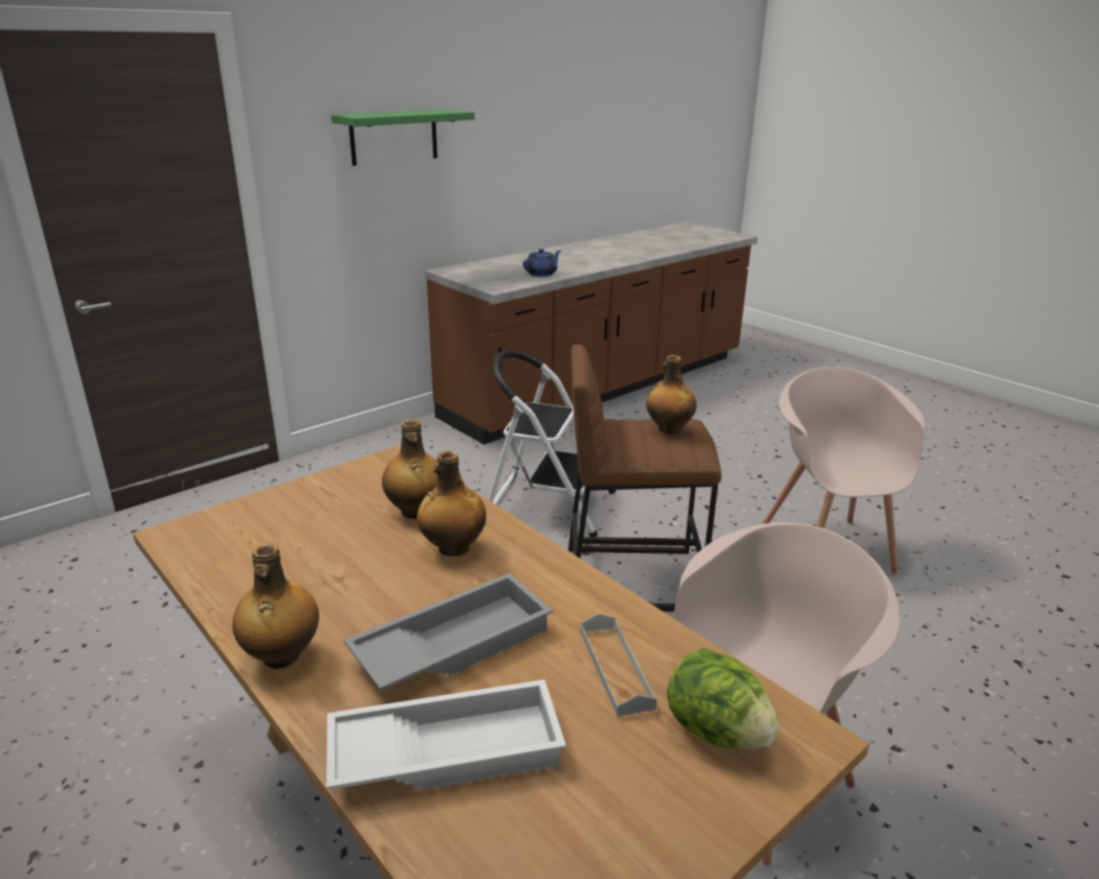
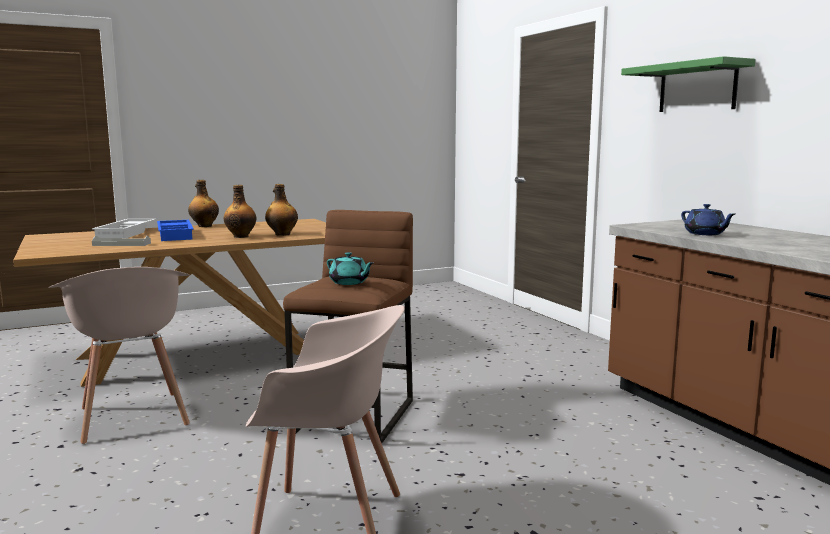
camera: 105 degrees right, 15 degrees down
(452, 643) = (176, 235): grey tray -> blue tray
(546, 504) = (489, 400): step ladder -> none
(668, 429) = (349, 282): bottle -> turquoise teapot
(716, 731) = (66, 249): lettuce -> none

